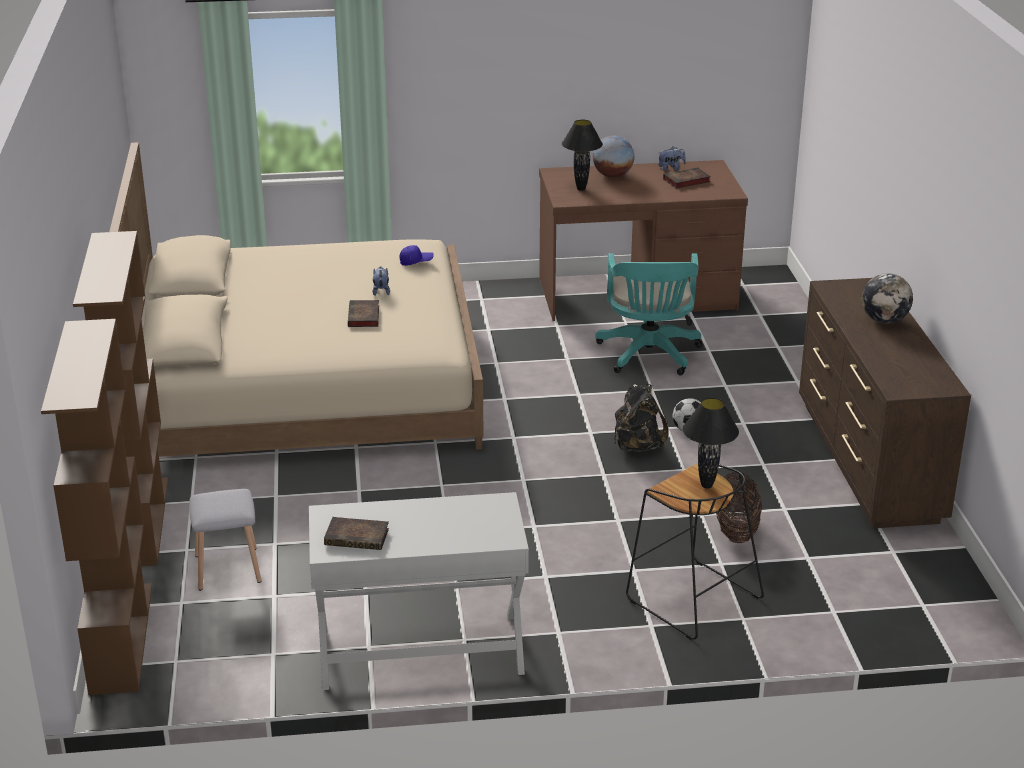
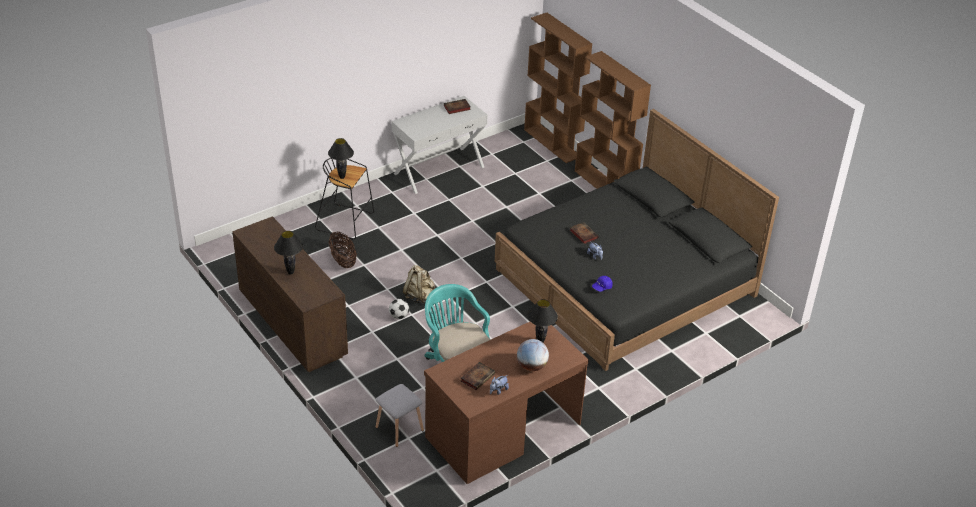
camera: 150 degrees right, 10 degrees up
(229, 568) = (545, 178): grey stool -> grey stool (399, 429)
(305, 383) = (625, 282): beige bed -> black bed
(637, 446) = (419, 296): black backpack -> beige backpack
(884, 320) = (290, 272): globe -> black table lamp

